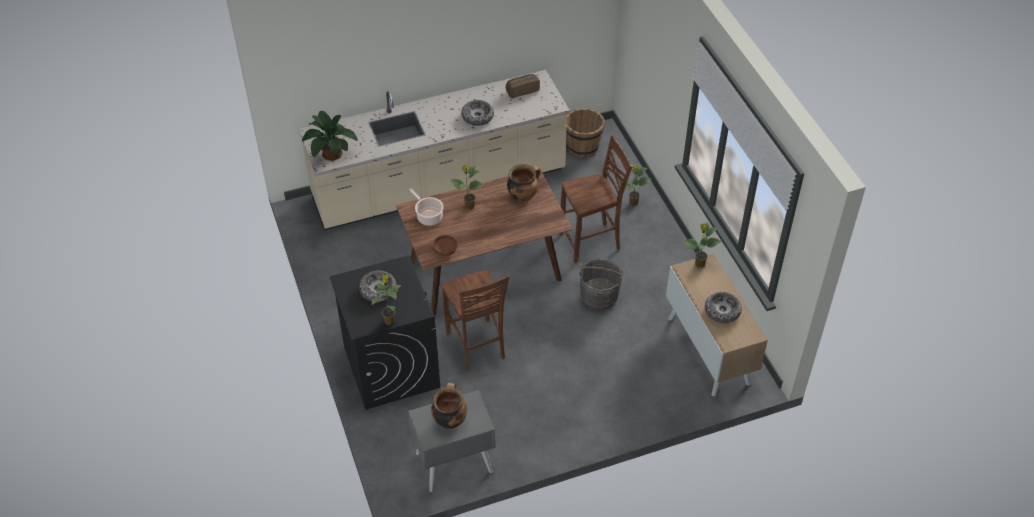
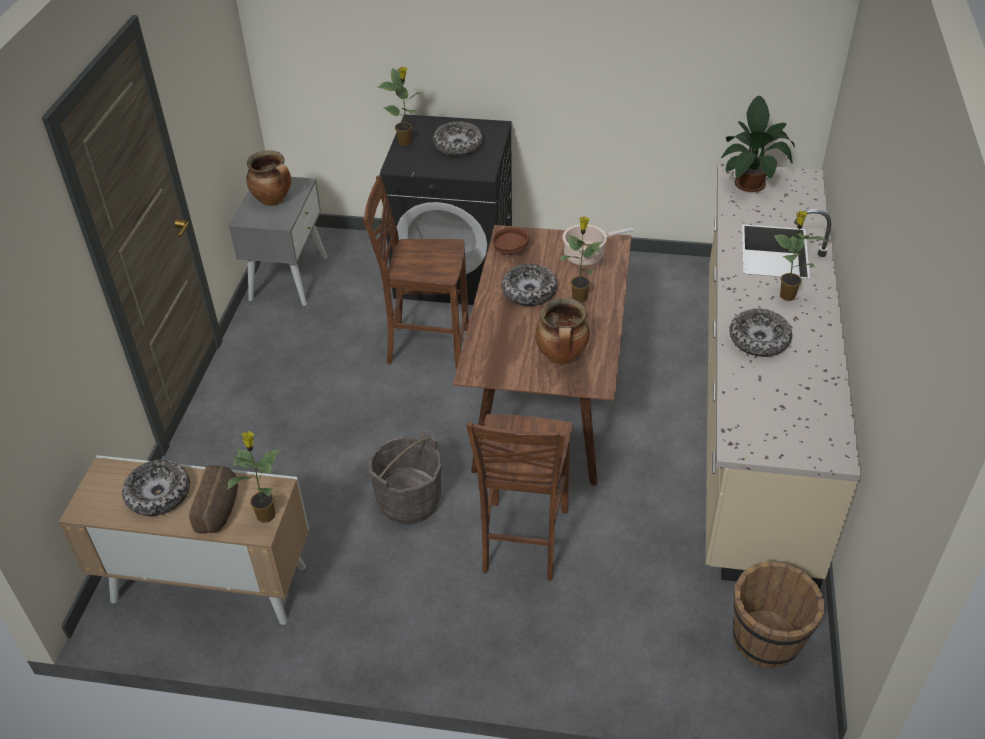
camera: 120 degrees right, 5 degrees down
(478, 228) = (529, 292): none -> bowl
(522, 90) = (808, 418): bread -> bread (220, 509)
(633, 203) = (576, 646): potted plant -> potted plant (786, 295)

